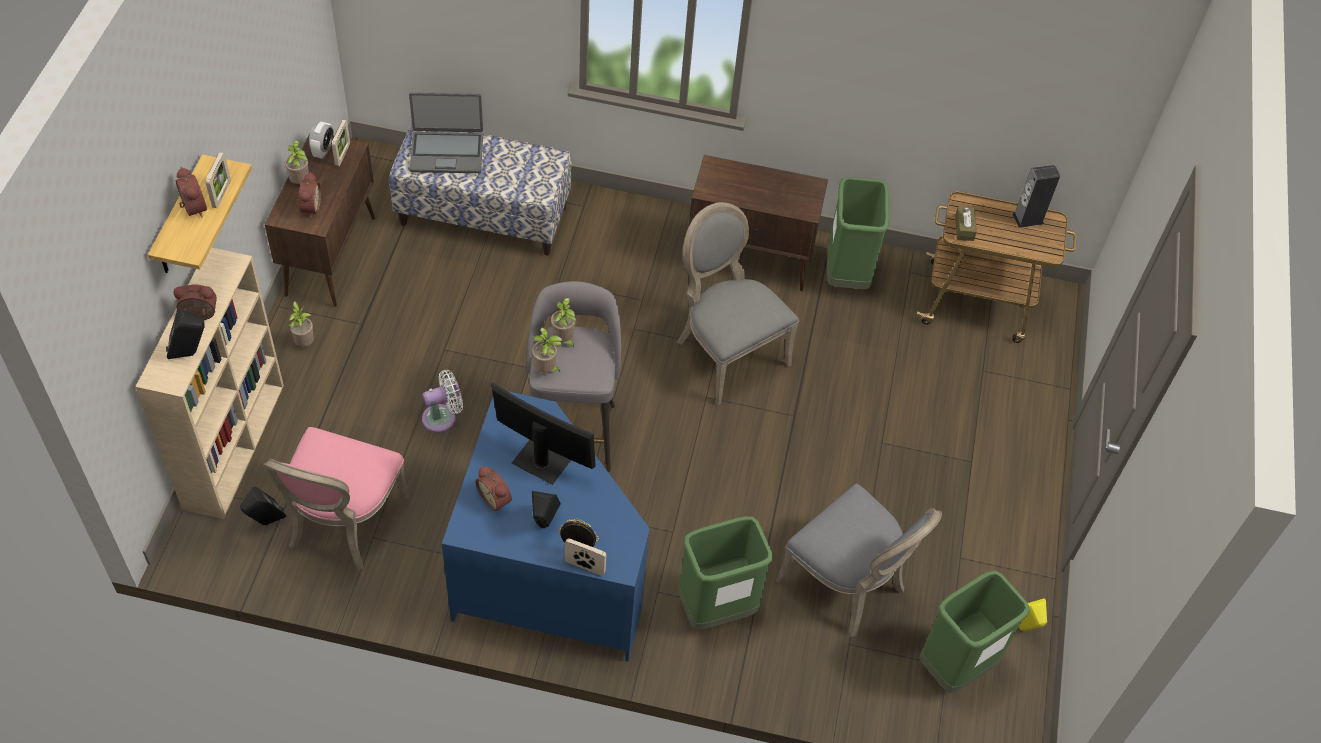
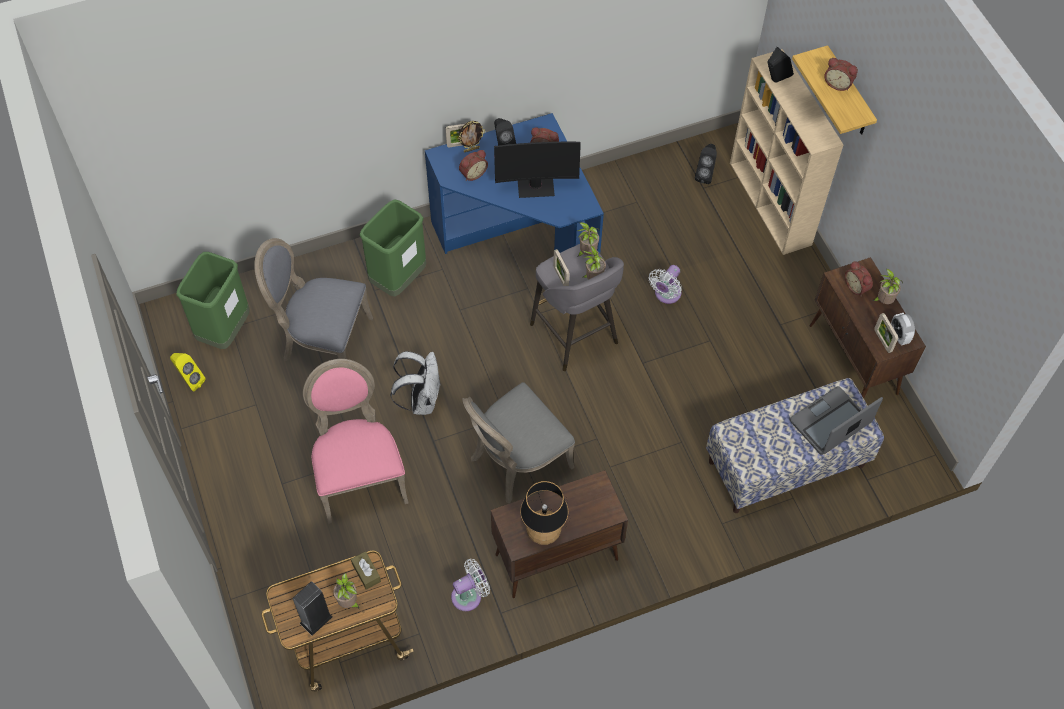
camera: 150 degrees right, 5 degrees up
(199, 316) = (796, 103): alarm clock -> alarm clock (472, 173)
(221, 194) = (833, 102): picture frame -> picture frame (560, 277)
(304, 342) = (801, 289): potted plant -> potted plant (349, 602)
(343, 523) = (661, 199): pink chair -> pink chair (359, 476)
(727, 352) = (516, 462): grey chair -> grey chair turned 120 degrees clockwise
(780, 185) = (545, 528): none -> table lamp
(780, 461) = (421, 400): none -> white backpack
(847, 275) = (469, 595): green trash can -> white fan

